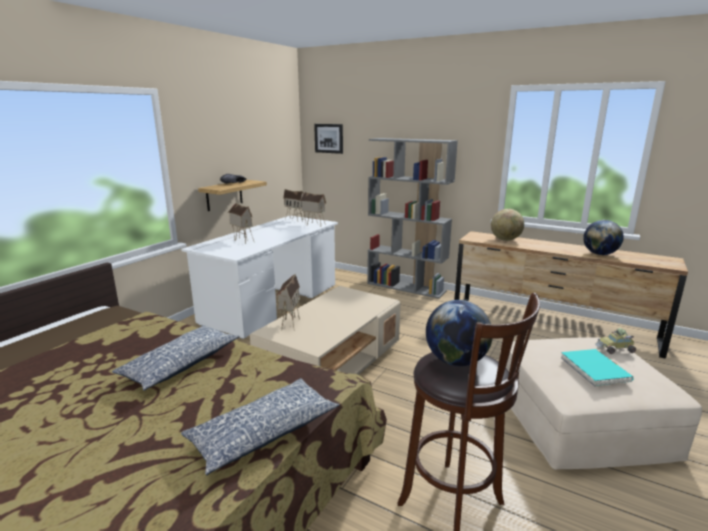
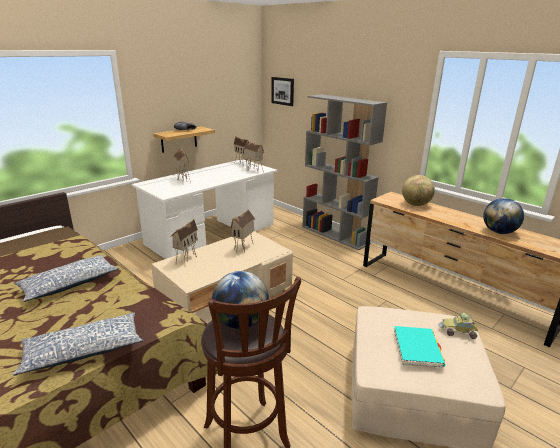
camera: 15 degrees right, 5 degrees up
(346, 304) = (244, 248): none -> toy house

